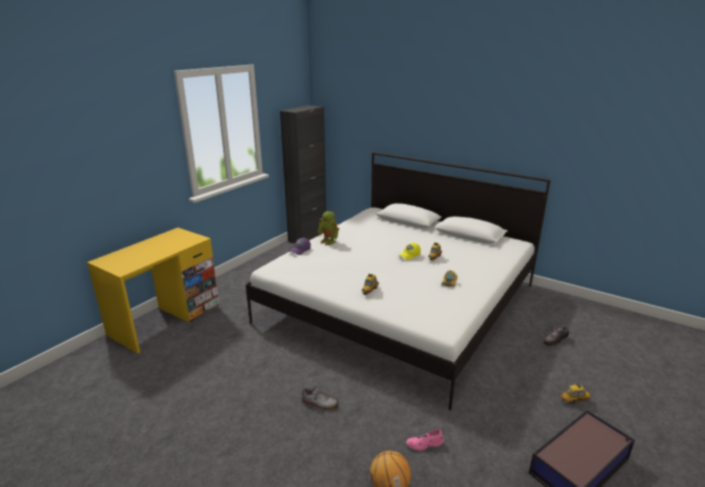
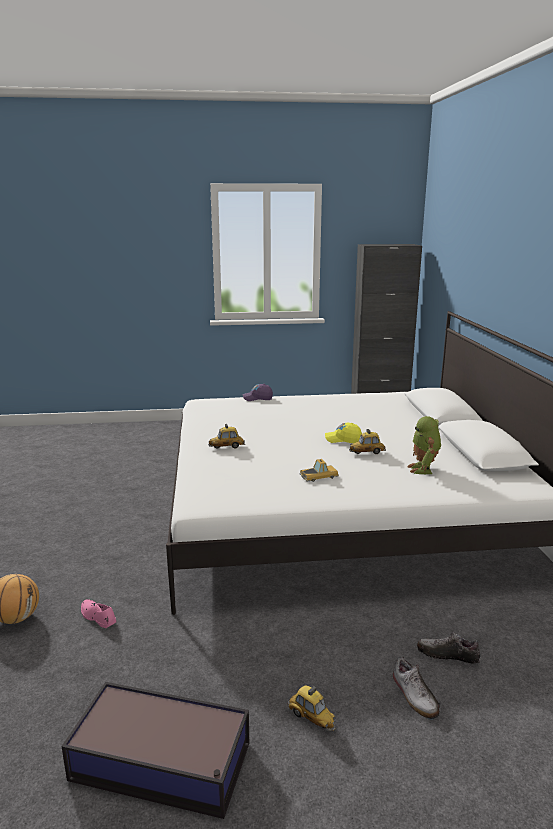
camera: 50 degrees right, 5 degrees down
(165, 320) = (143, 430): yellow desk -> none
(319, 402) = (105, 535): shoe -> shoe (414, 695)
(329, 241) = (300, 401): toy robot -> toy robot (423, 469)

